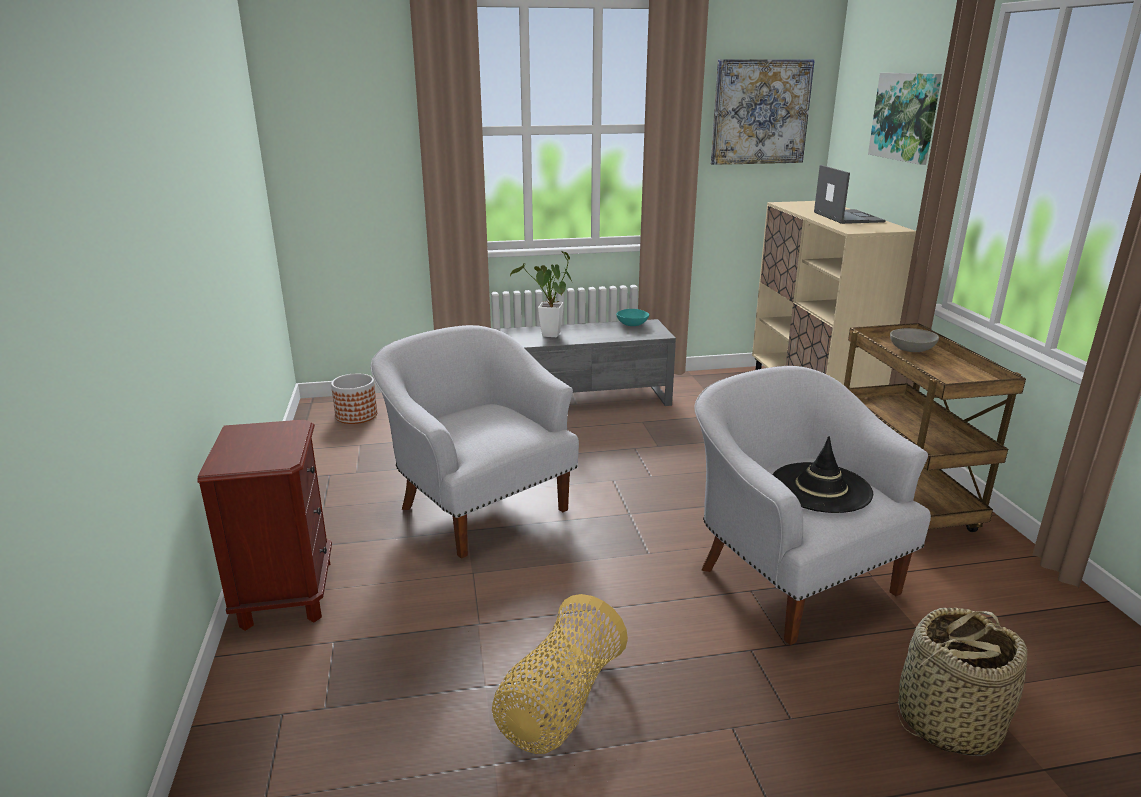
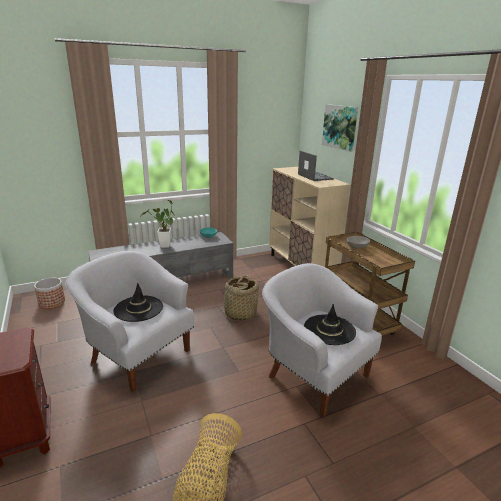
camera: 15 degrees left, 0 degrees up
(484, 422) = (138, 308): none -> black hat
(760, 112) = (266, 122): picture -> none
(947, 721) = (407, 448): basket -> basket (240, 313)

